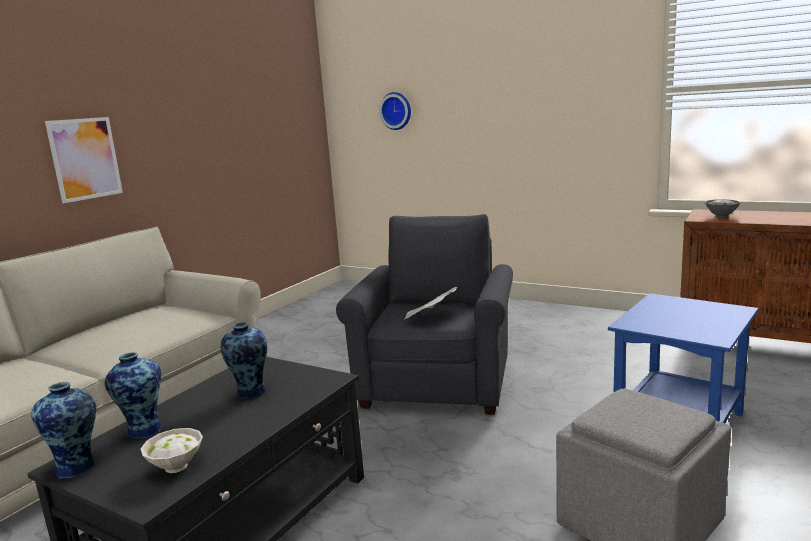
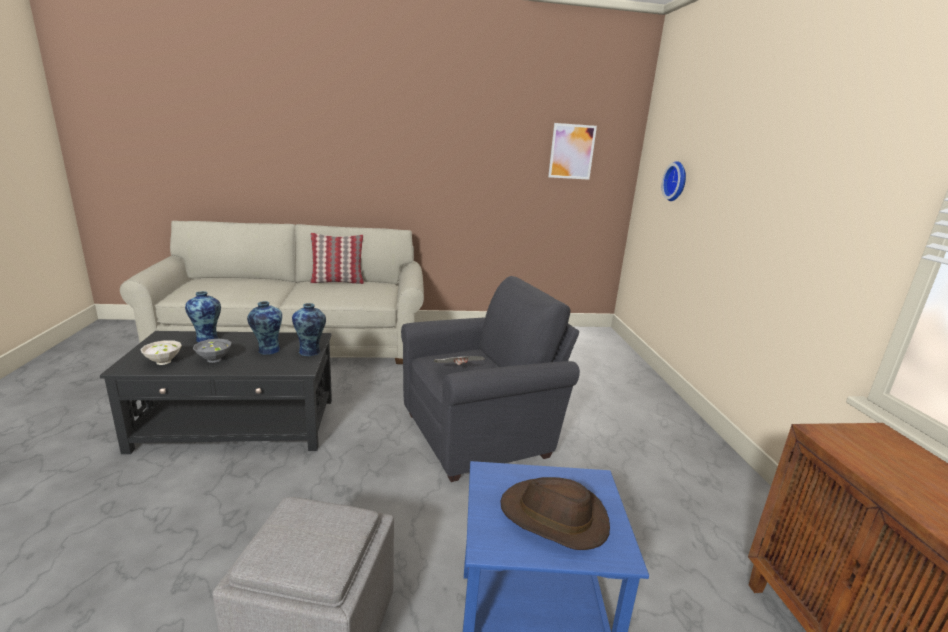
camera: 50 degrees right, 5 degrees up
(77, 467) = (161, 339): vase -> vase (310, 352)
(85, 159) = (382, 173): picture -> picture (572, 151)
(99, 327) = (337, 281): none -> pillow
(693, 316) = (554, 517): none -> brown hat
(721, 217) = (868, 451): grey bowl -> grey bowl (213, 360)

